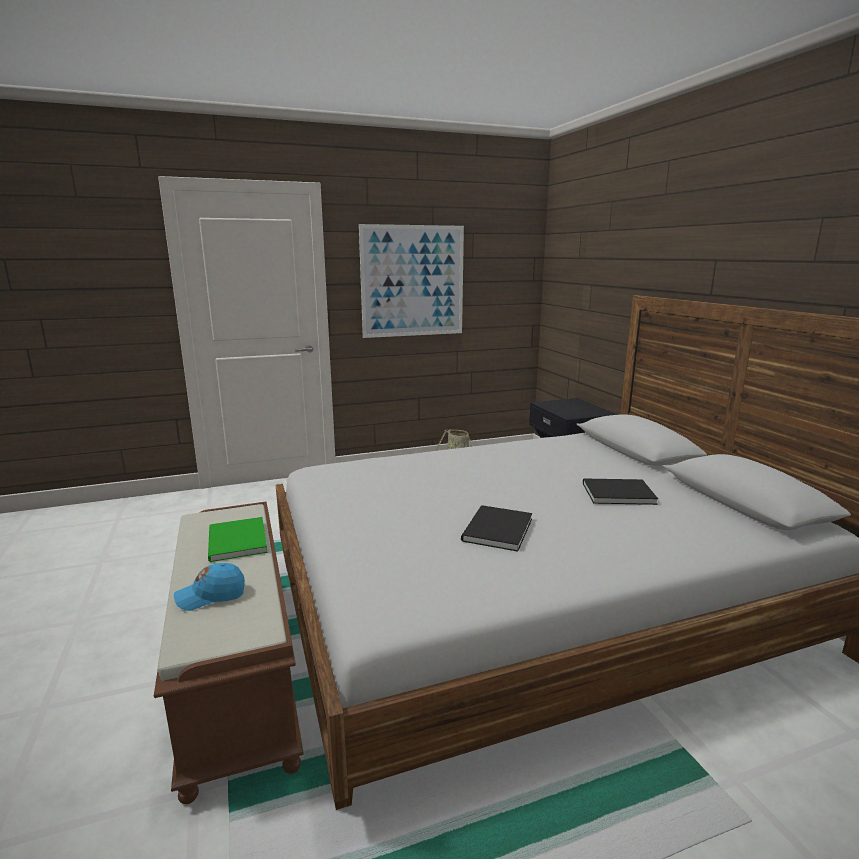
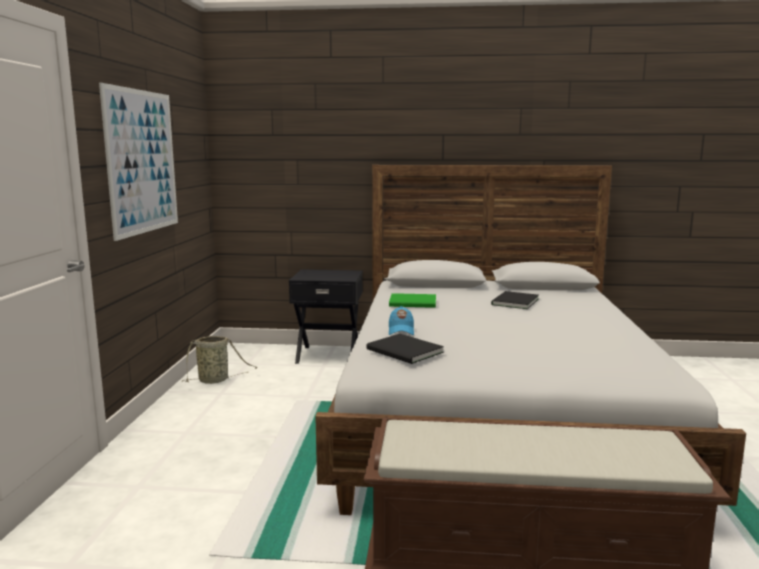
camera: 65 degrees left, 5 degrees down
(211, 596) = (597, 454): blue cap -> blue cap (401, 331)
(235, 542) = (485, 438): green book -> green book (414, 303)
(495, 530) = (558, 335): black book -> black book (405, 351)

